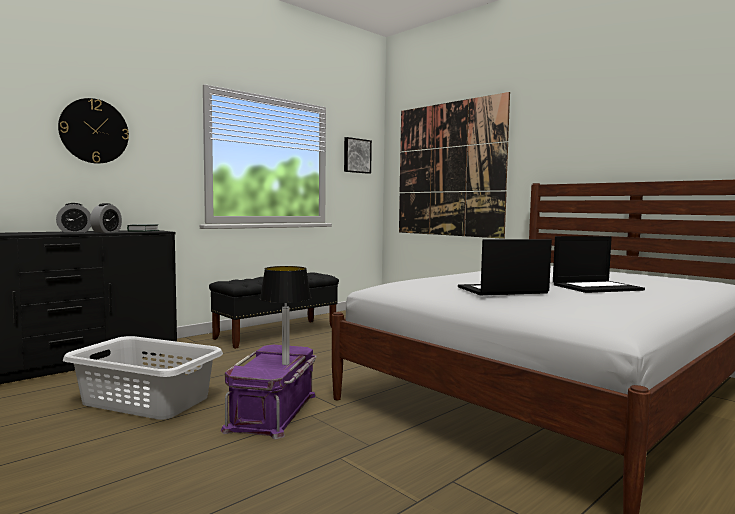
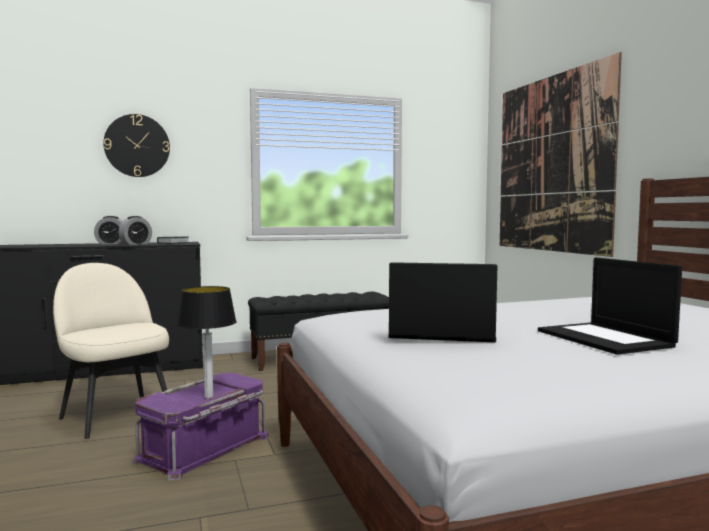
camera: 25 degrees right, 0 degrees up
(146, 400) = (115, 415): grey laundry basket -> beige chair
(356, 155) = (446, 153): picture -> none
(597, 287) = (606, 339): laptop -> laptop turned 60 degrees clockwise

